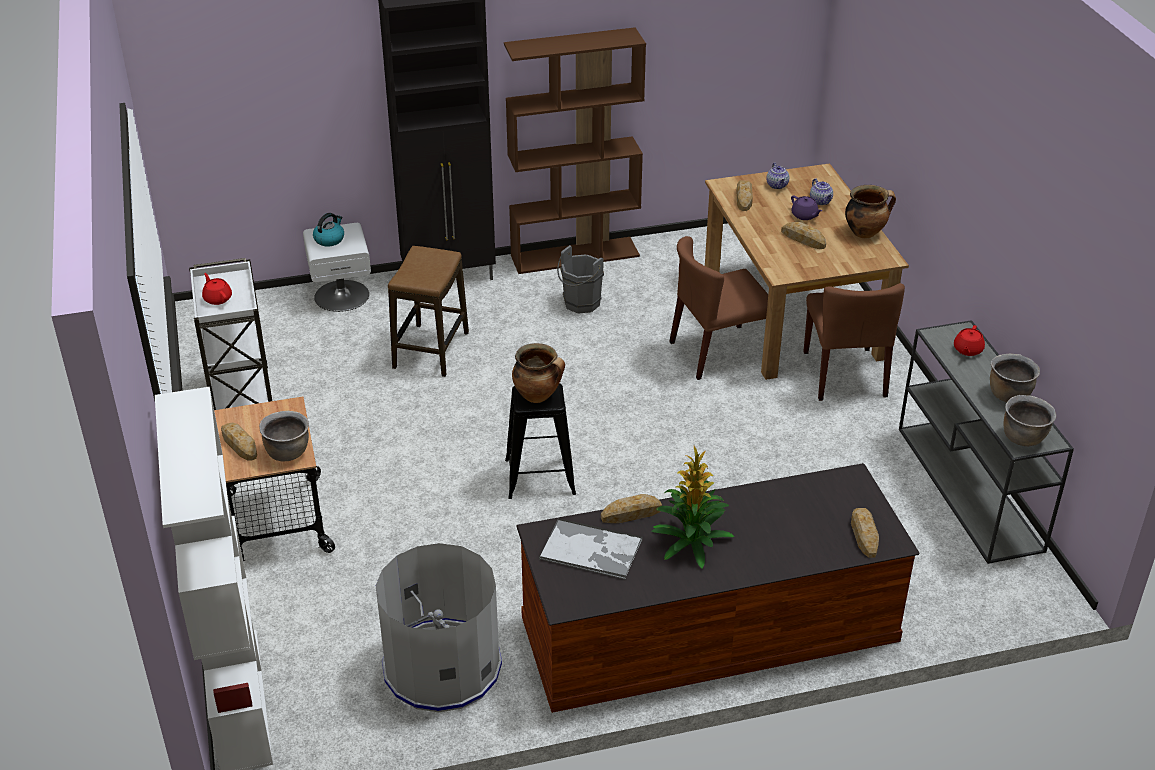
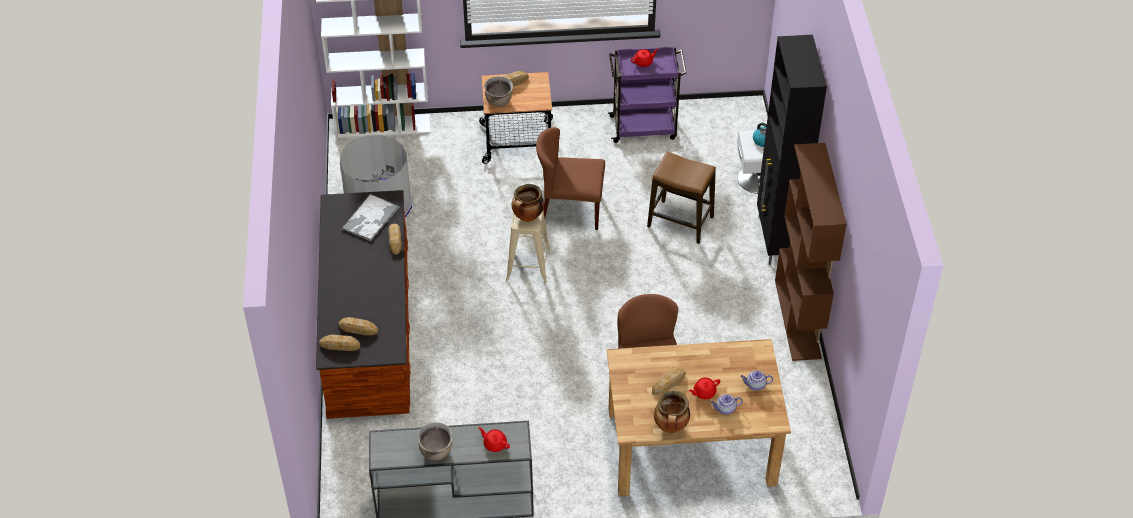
camera: 100 degrees right, 10 degrees up
(241, 397) = (644, 127): white cart -> purple cart
(540, 477) = (528, 265): black stool -> beige stool
(580, 304) = (726, 312): grey bucket -> none
(690, 541) = (363, 262): potted plant -> none
(744, 198) = (738, 358): bread -> bread (358, 329)
(804, 216) = (704, 392): purple teapot -> red teapot
(844, 374) = (604, 461): brown chair -> brown chair (570, 210)
(1023, 438) = (388, 444): brown cooking pot -> none

